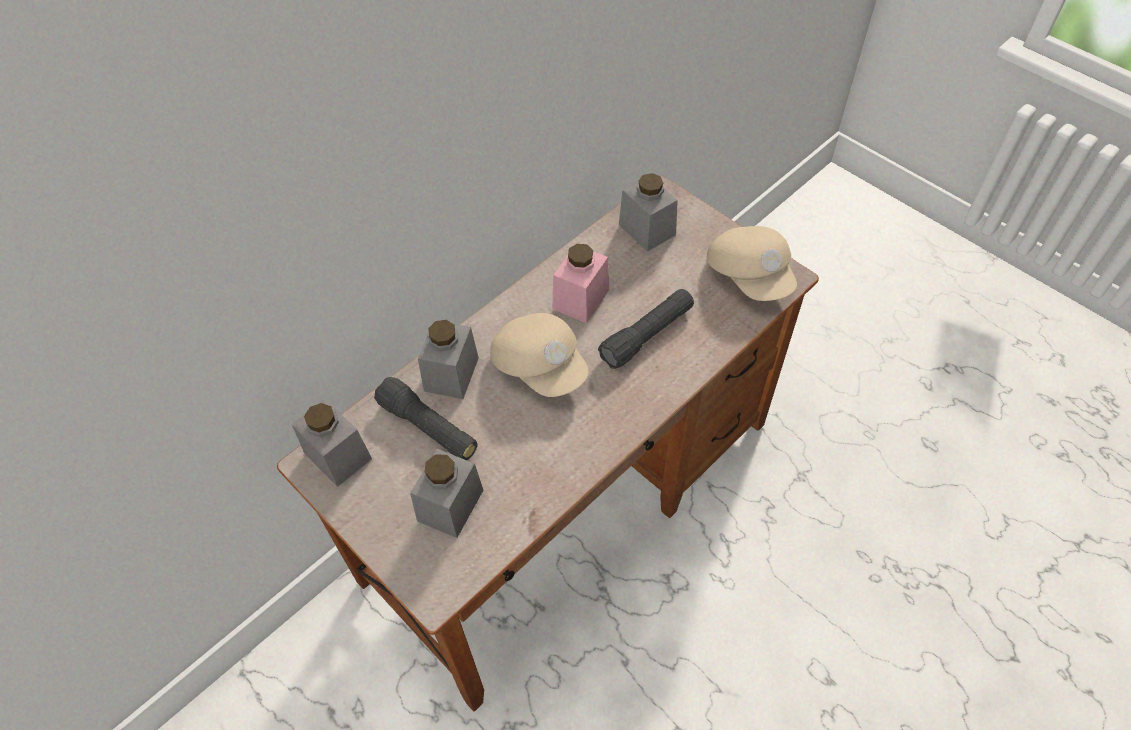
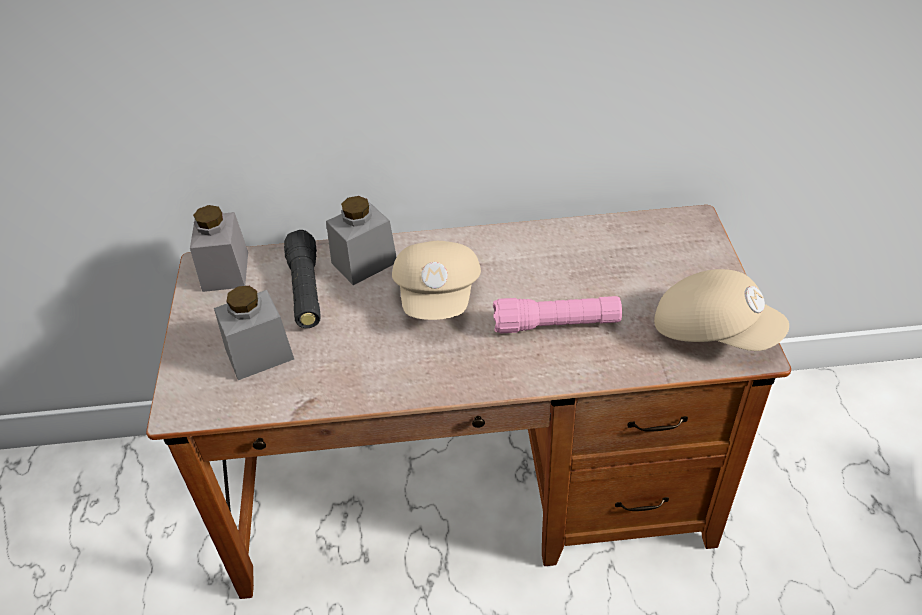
camera: 40 degrees right, 10 degrees down
(581, 299) = (528, 265): pink jar -> none
(647, 229) = (649, 242): grey jar -> none
(647, 335) = (556, 324): black flashlight -> pink flashlight
(750, 275) = (714, 330): beige cap -> beige cap turned 75 degrees counterclockwise

